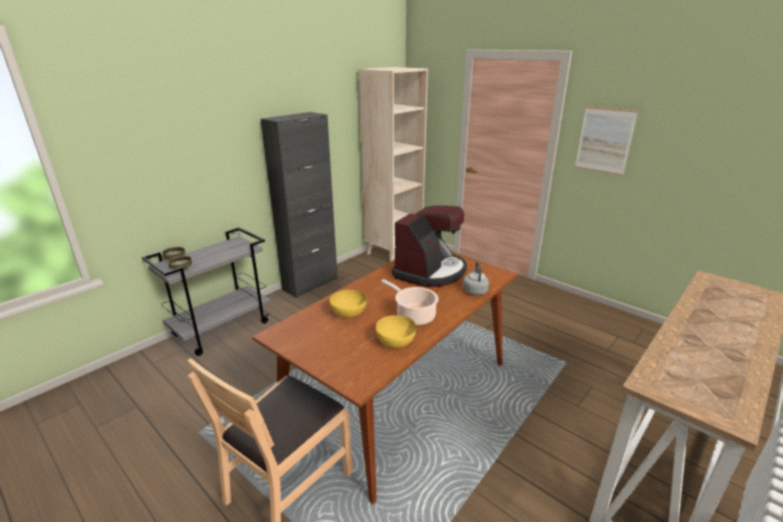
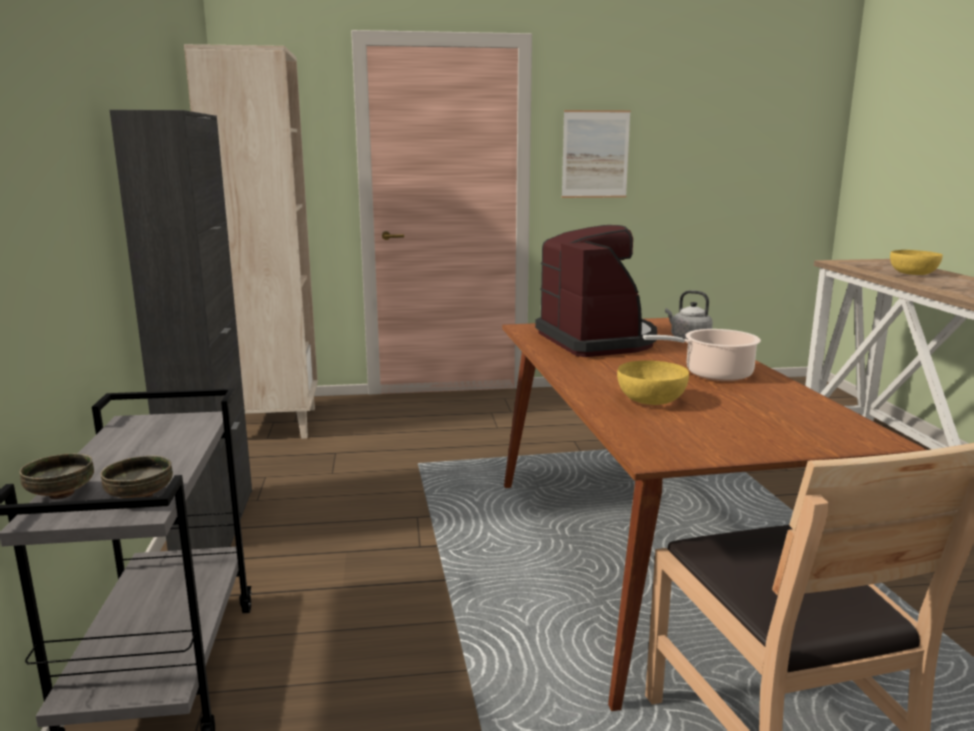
camera: 50 degrees left, 10 degrees down
(395, 341) = (773, 396): yellow bowl -> yellow bowl (912, 273)

